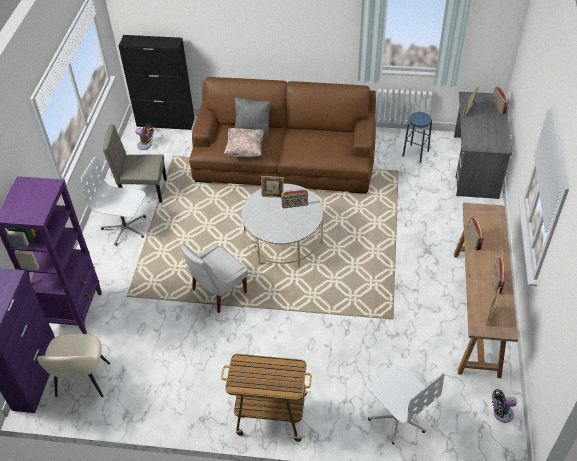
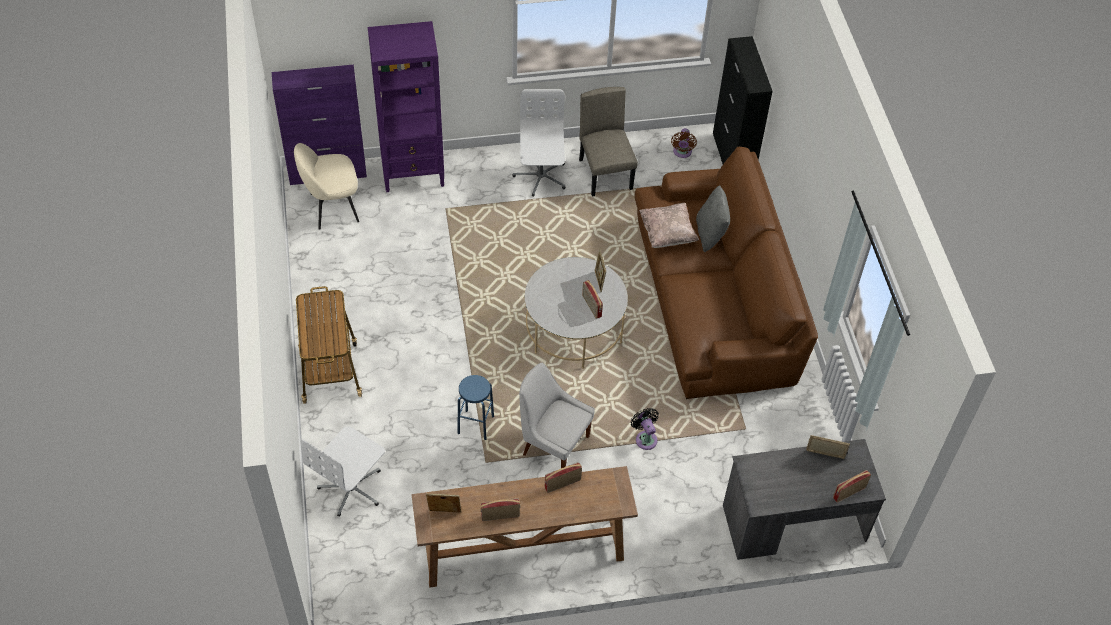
camera: 70 degrees right, 5 degrees up
(217, 292) = (475, 285): white chair -> white chair (553, 444)
(415, 153) = (790, 444): blue stool -> blue stool (475, 425)
(501, 413) = (380, 591): black fan -> black fan (645, 438)

